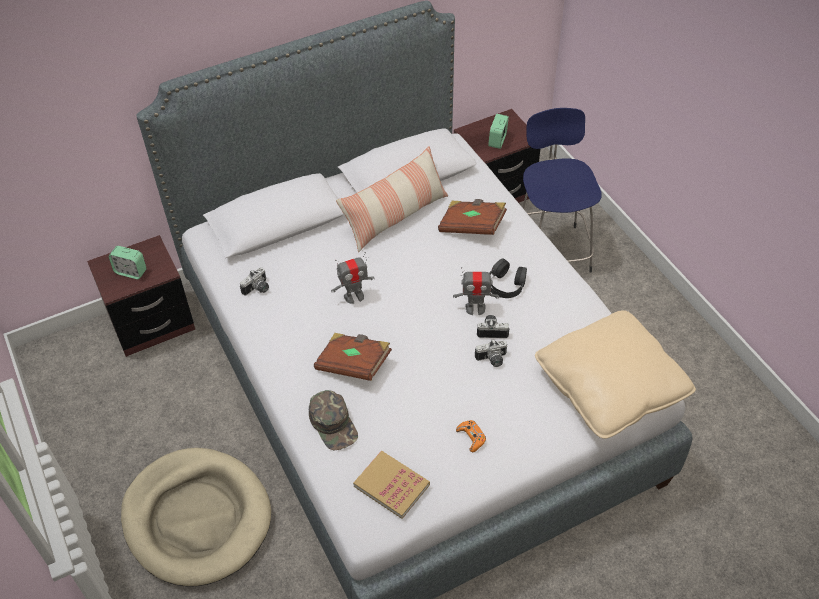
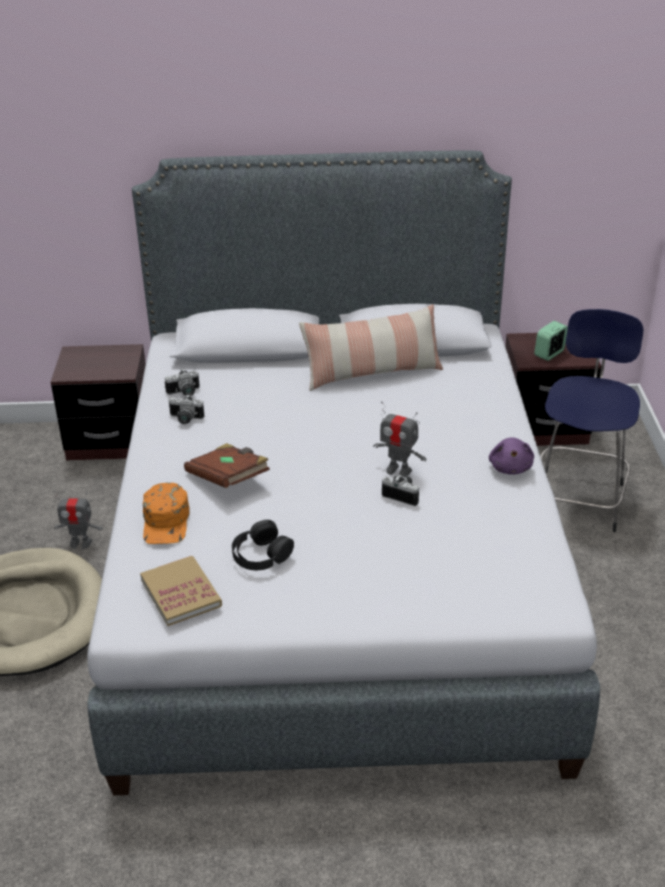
camera: 25 degrees right, 15 degrees down
(131, 272) = (93, 364): alarm clock -> none
(333, 424) = (166, 521): green cap -> orange cap
(354, 296) = (275, 424): toy robot -> toy robot (80, 543)
(471, 437) = (303, 581): orange game controller -> none
(472, 226) = (450, 401): brown book -> none
(492, 360) = (382, 520): camera -> camera (185, 419)
(506, 284) = (450, 459): black headphones -> black headphones (261, 554)
(552, 276) = (510, 467): none -> purple plush toy
(610, 386) = (505, 586): beige pillow -> none

